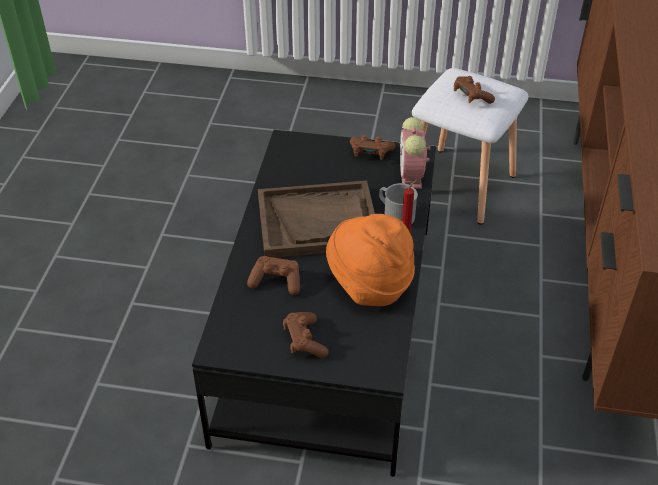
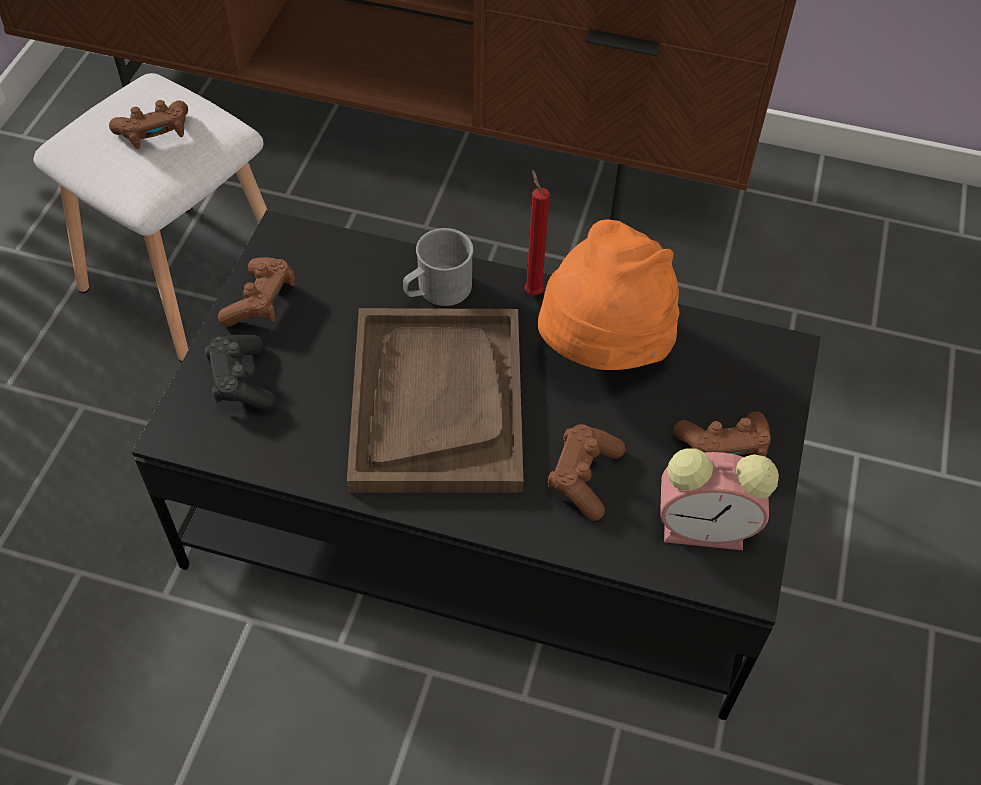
camera: 85 degrees left, 10 degrees up
(318, 155) = (241, 382): none -> black game controller
(411, 177) = (344, 255): alarm clock -> alarm clock (707, 528)

